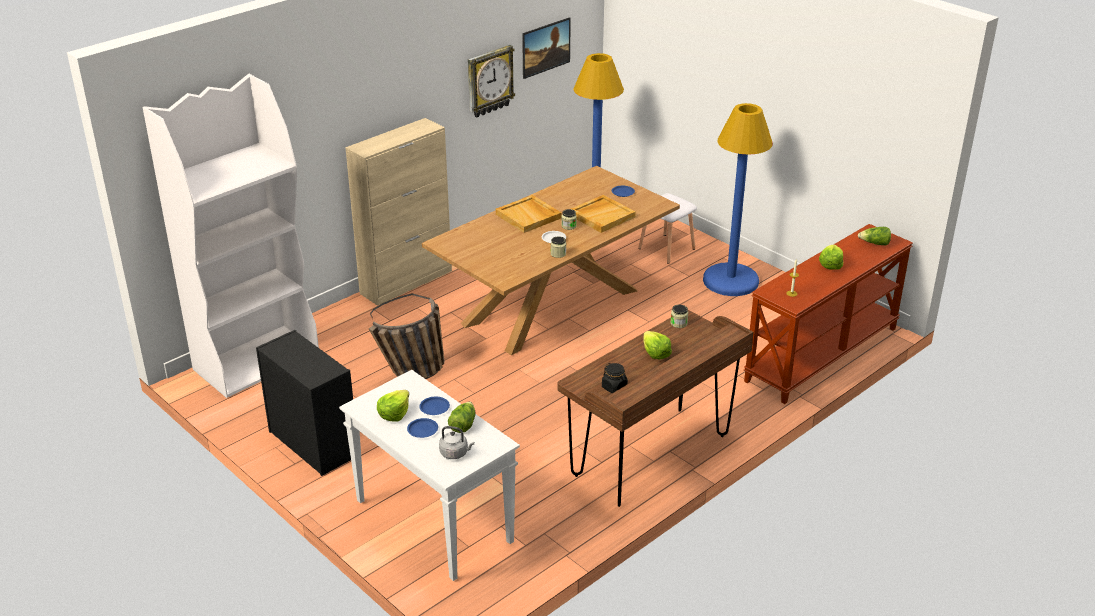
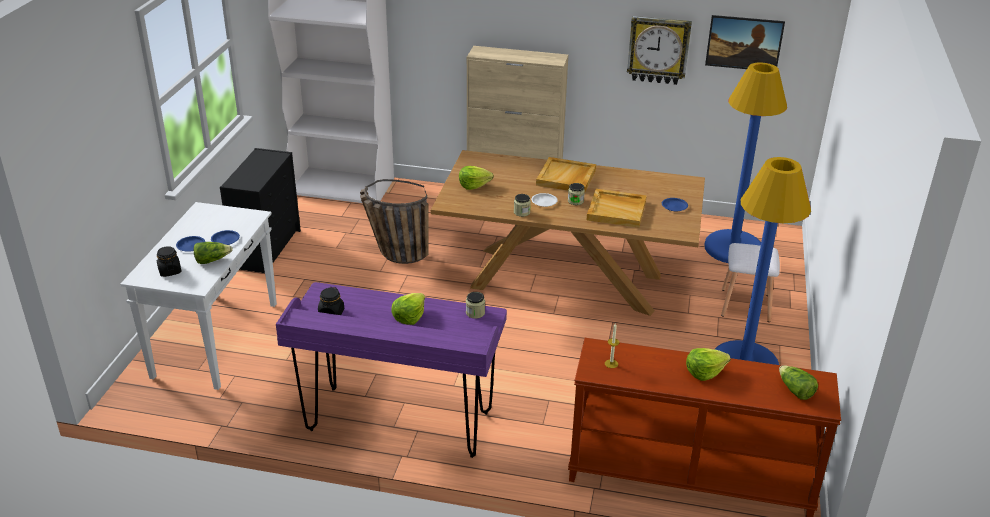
camera: 55 degrees right, 0 degrees up
(394, 414) = (203, 226): lettuce -> lettuce (474, 185)
(455, 453) = (169, 271): grey kettle -> black jar
(651, 456) = (399, 422): brown desk -> purple desk

